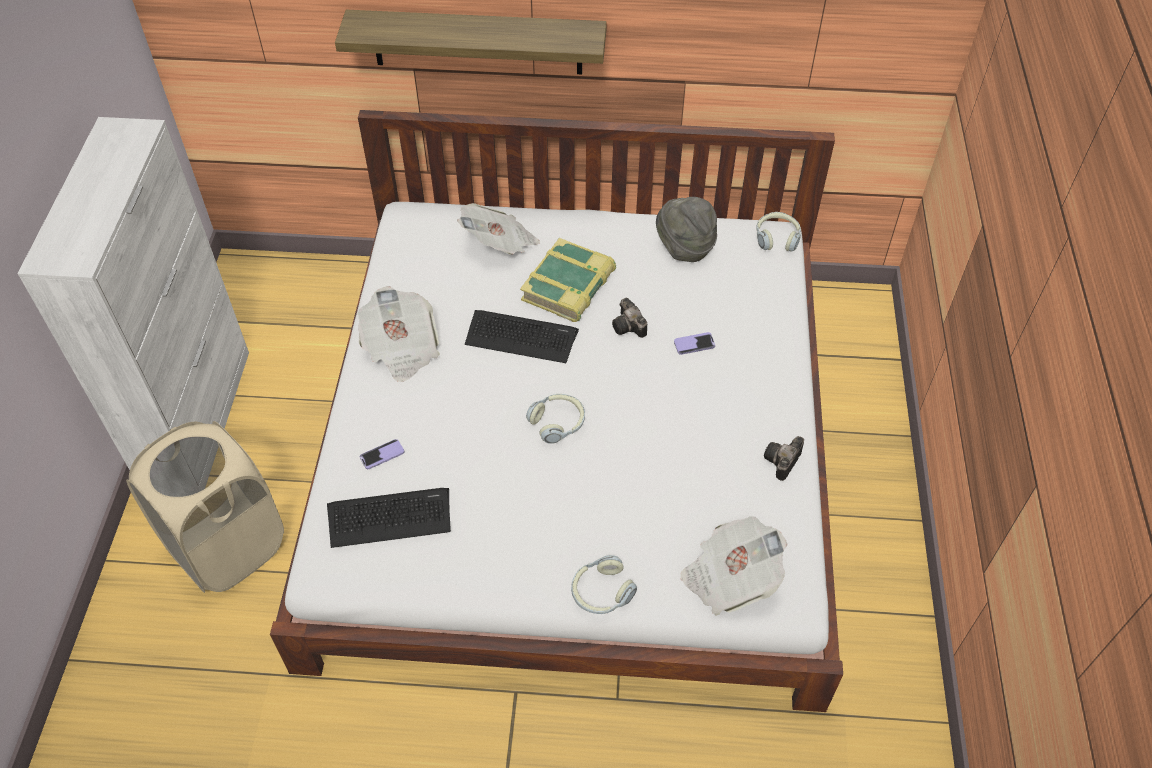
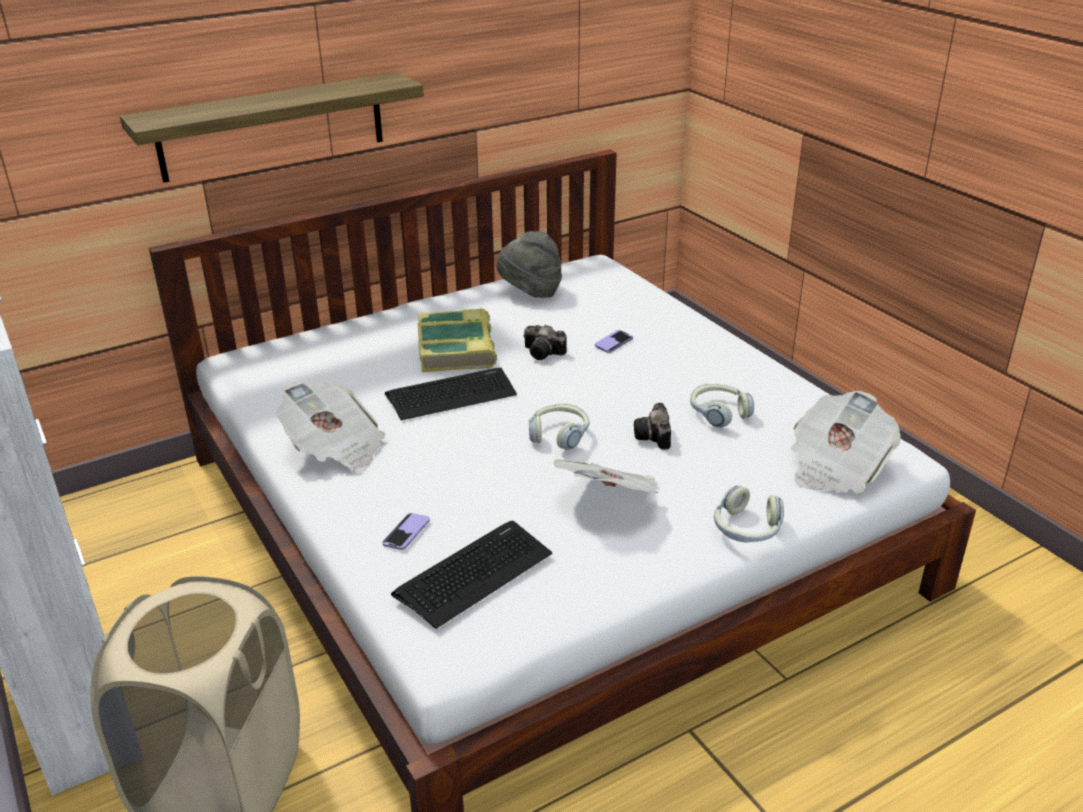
camera: 35 degrees left, 20 degrees down
(500, 244) = (356, 345): newspaper -> newspaper (611, 499)
(777, 238) = (598, 264): headphones -> headphones (718, 413)
(782, 463) = (776, 382): camera -> camera (654, 437)

